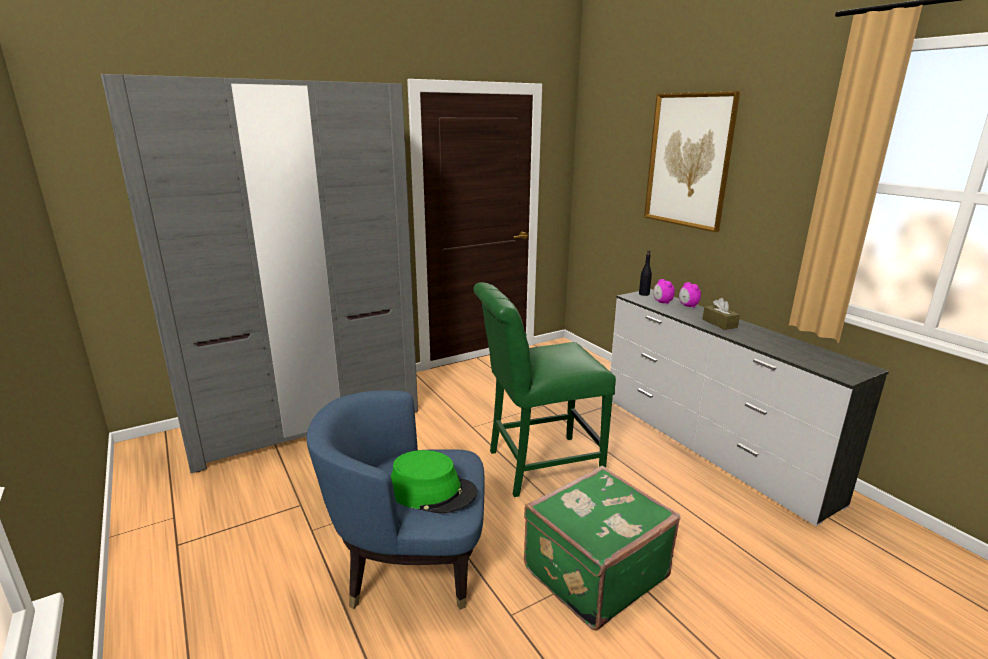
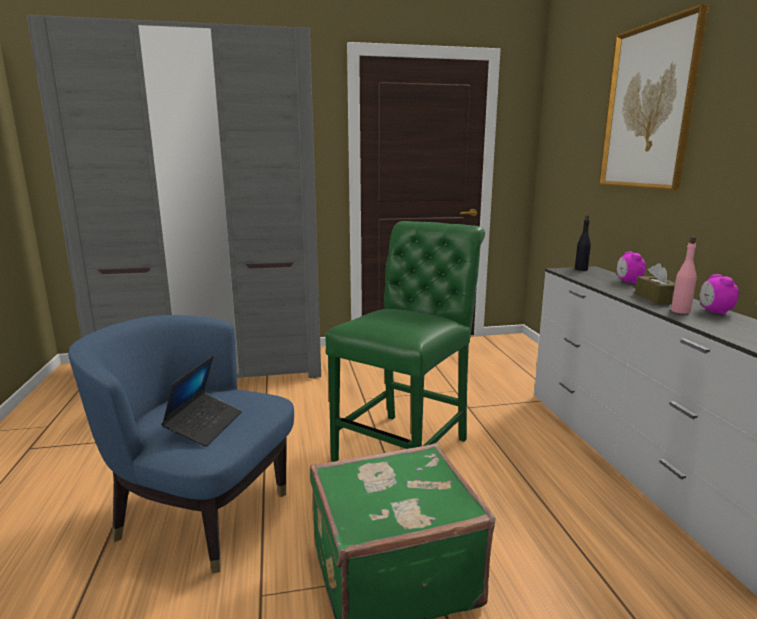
camera: 20 degrees right, 5 degrees down
(433, 491) = (204, 425): green hat -> laptop
(537, 465) = (407, 446): green chair -> green chair turned 120 degrees clockwise
(662, 302) = (596, 277): alarm clock -> alarm clock (714, 312)
(744, 335) = (680, 311): none -> pink bottle

